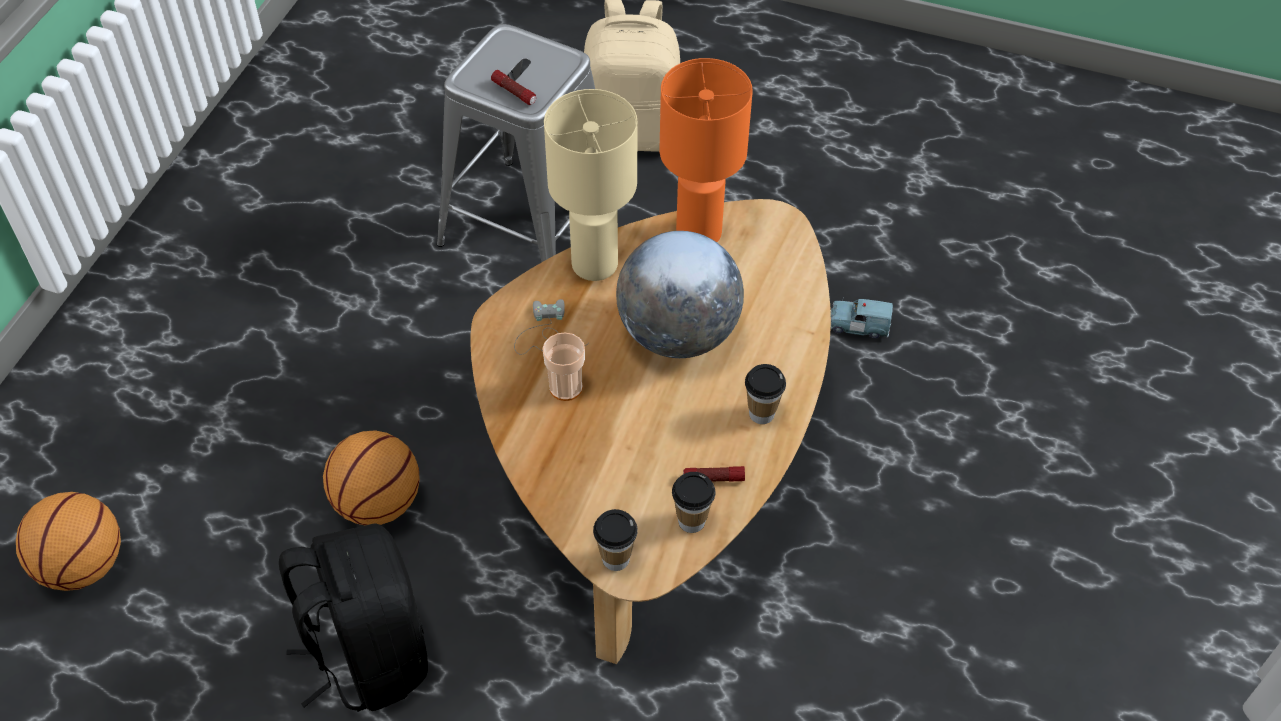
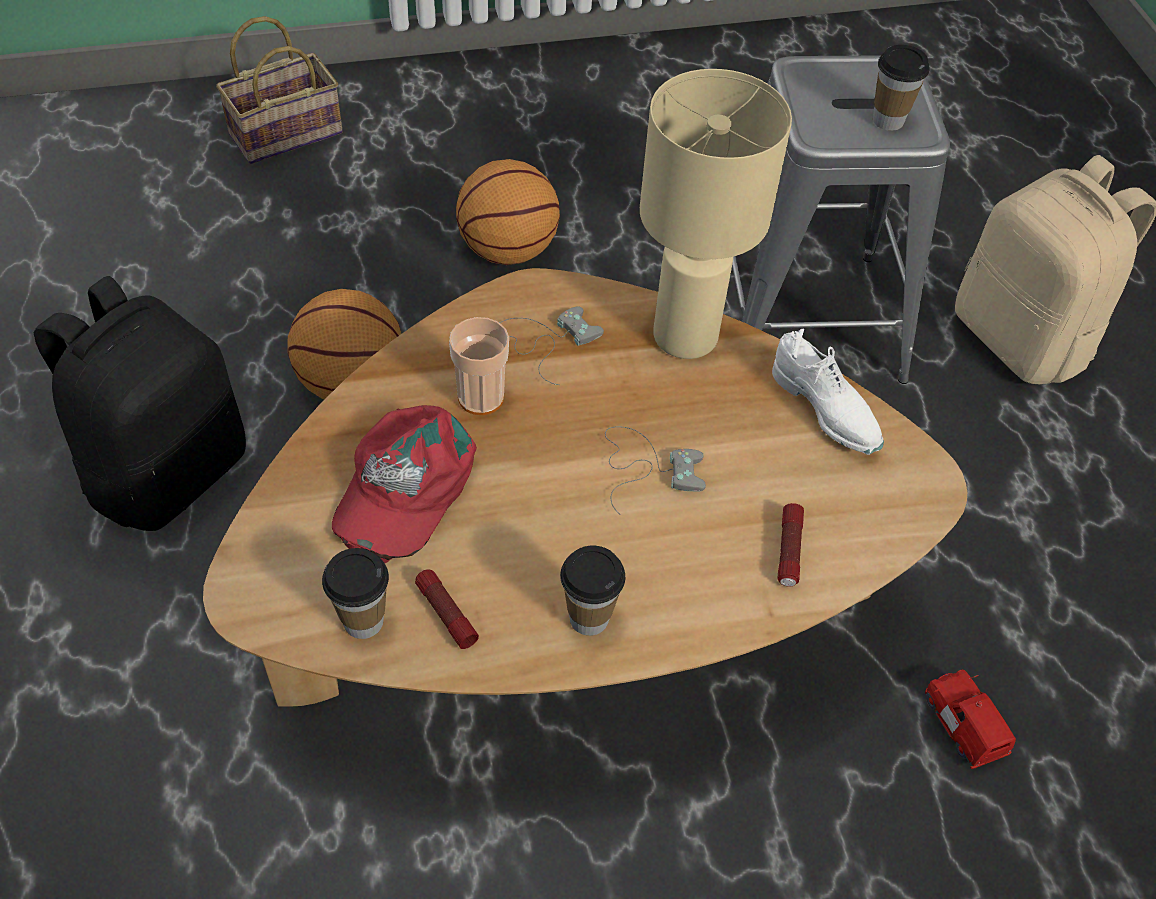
camera: 55 degrees right, 0 degrees up
(72, 428) = (287, 132): none -> basket
(82, 565) = (148, 215): basketball -> basketball (508, 249)
(514, 92) = (821, 114): flashlight -> flashlight (789, 551)
(607, 458) = (403, 487): none -> red cap
(615, 559) = (258, 568): cup -> cup (888, 120)
(677, 334) = (647, 466): globe -> grey game controller
(697, 232) = (825, 410): orange table lamp -> white shoe
(858, 325) = (963, 724): blue toy car -> red toy car

